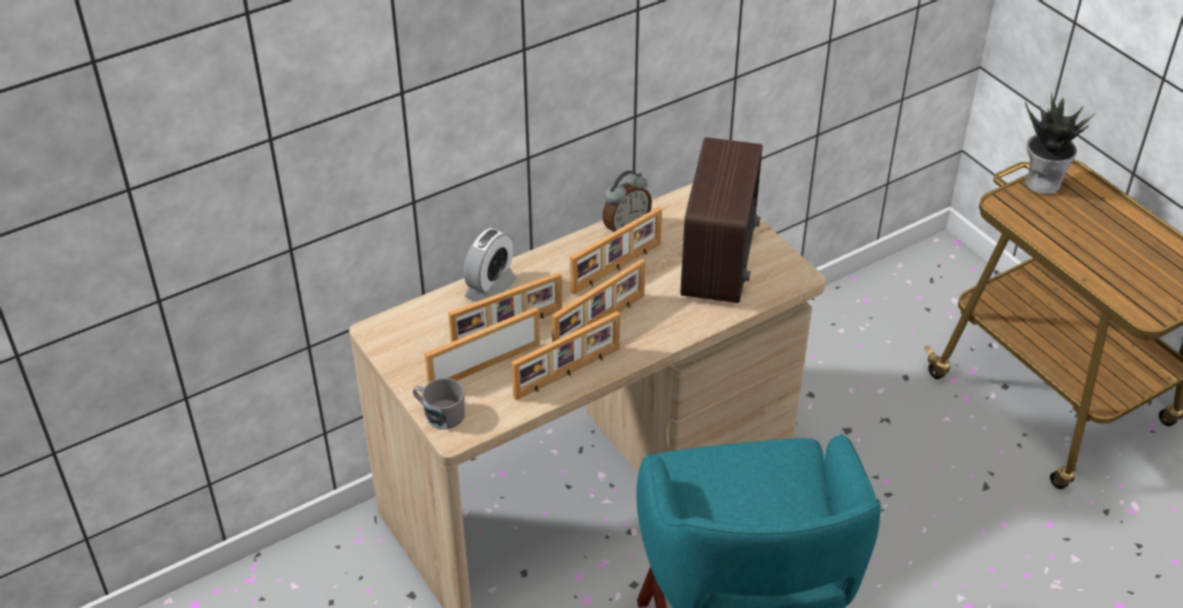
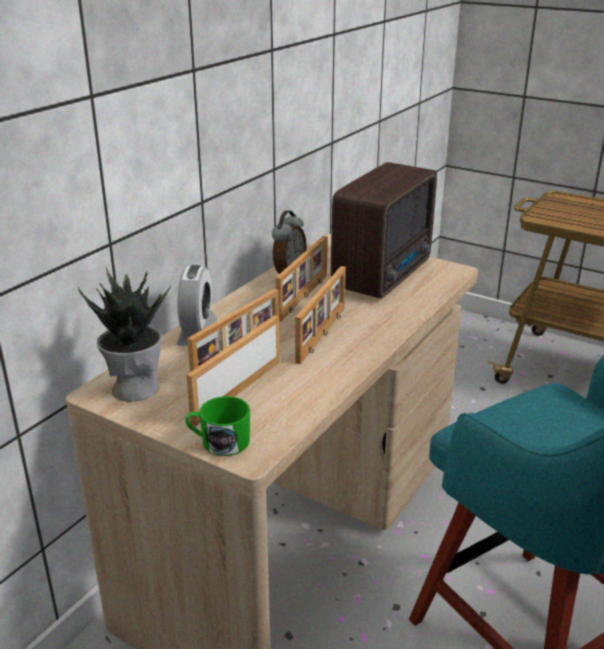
camera: 25 degrees left, 15 degrees down
(439, 413) = (219, 442): grey mug -> green mug
(568, 374) = (326, 376): picture frame -> none
(721, 259) = (385, 274): radio -> radio turned 45 degrees clockwise
(1042, 182) = (549, 203): potted plant -> potted plant (135, 387)

